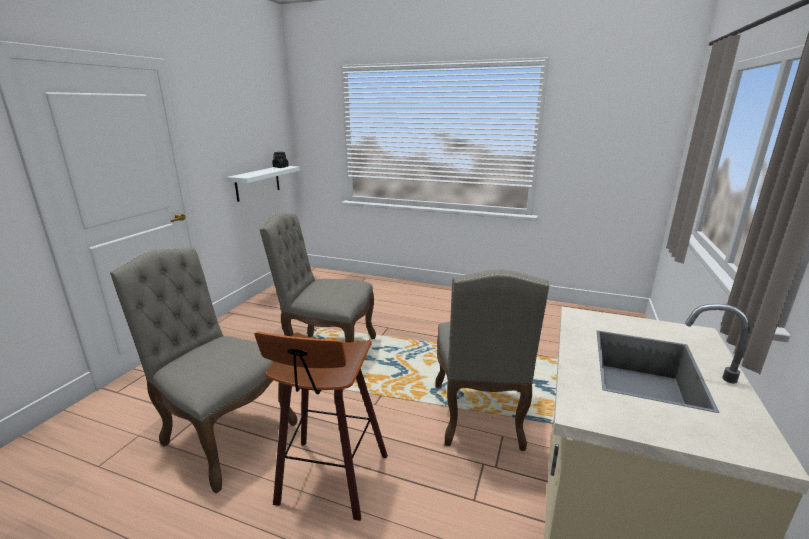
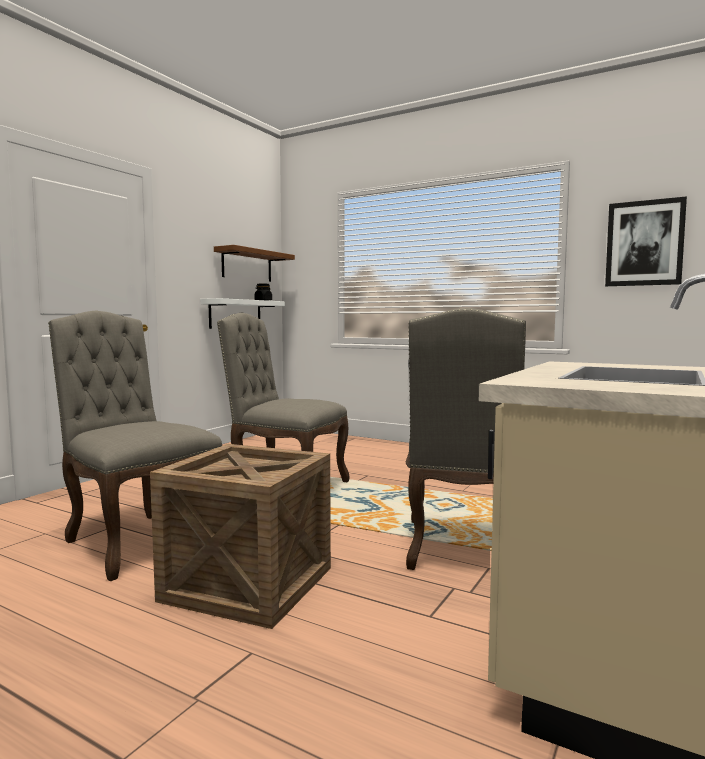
camera: 10 degrees right, 15 degrees down
(263, 136) = (247, 265): none -> brown shelf
(330, 481) = (248, 584): stool -> crate
(603, 135) = (644, 243): none -> picture

